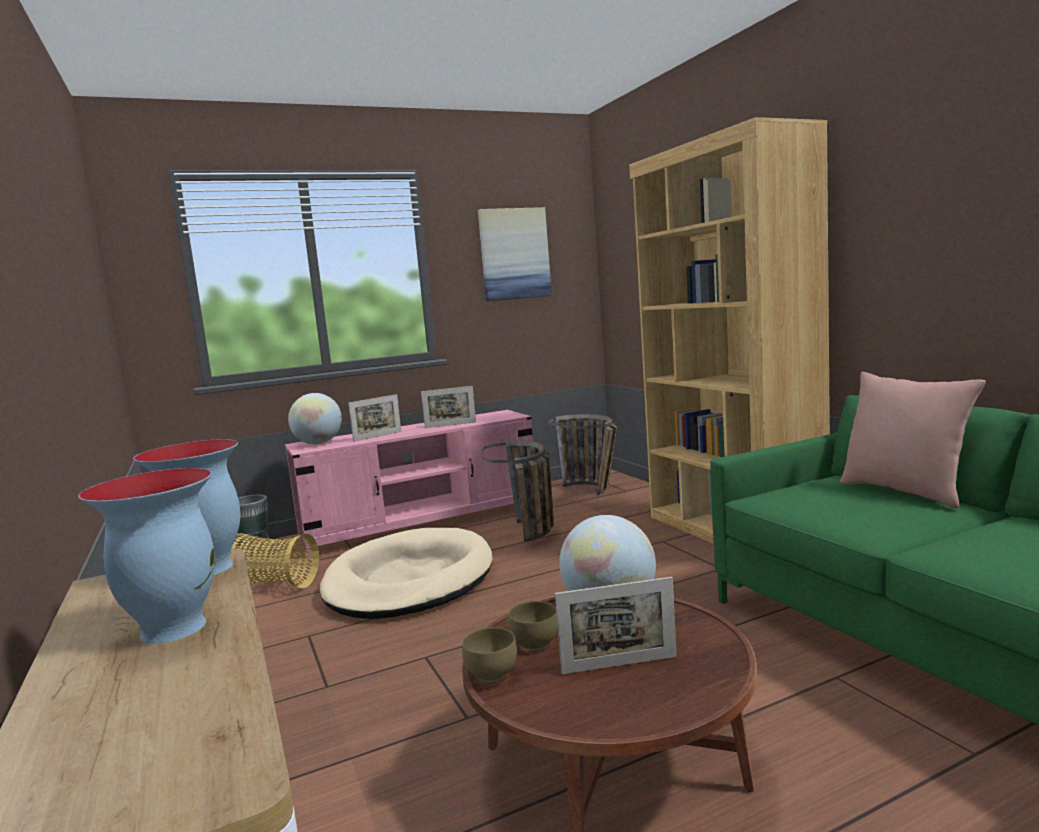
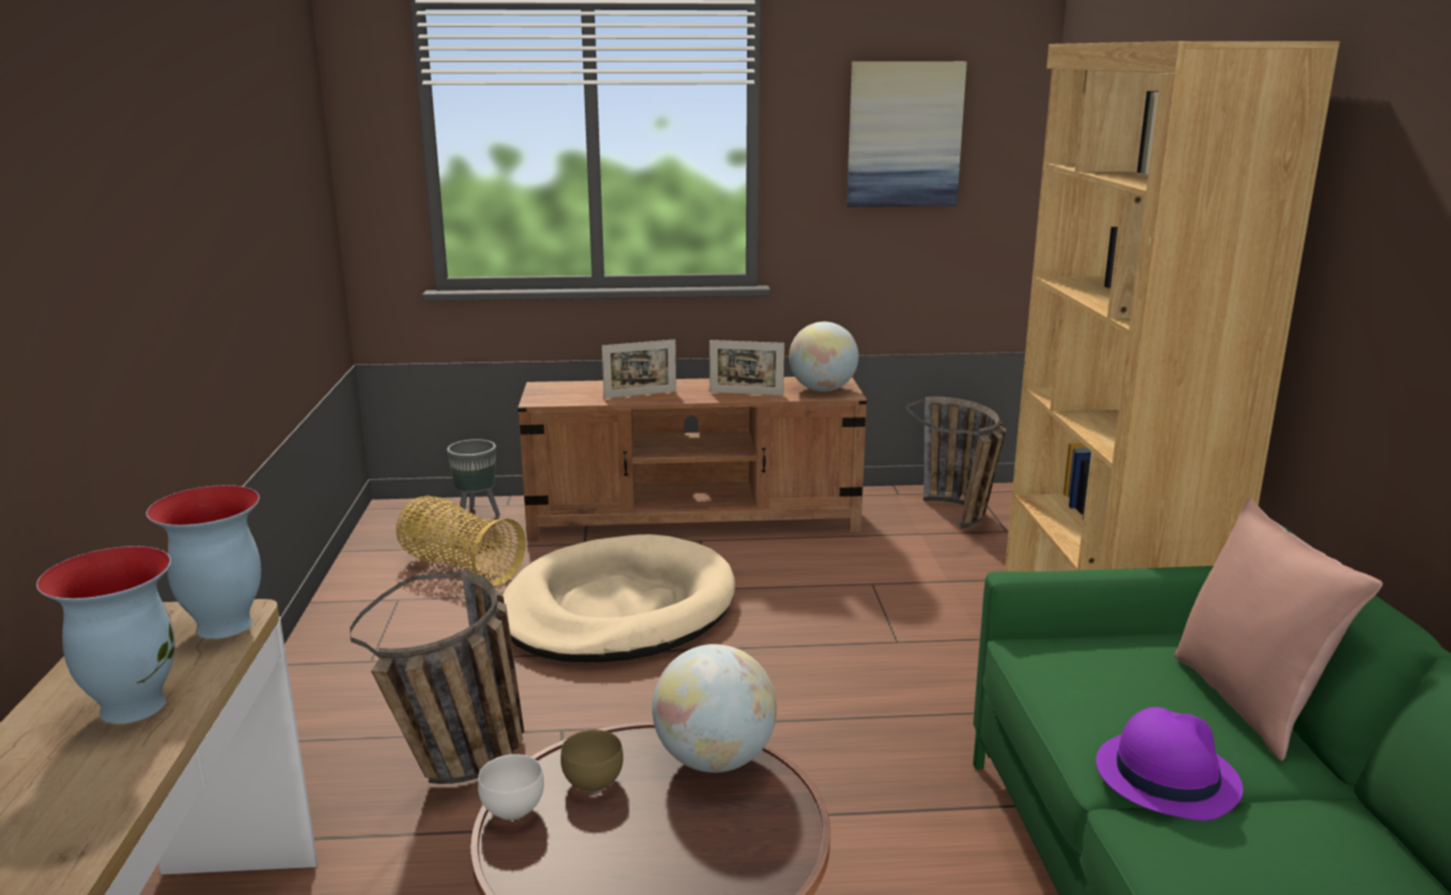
camera: 20 degrees right, 10 degrees up
(318, 443) = (562, 391): globe -> globe (822, 390)
(423, 524) = (695, 519): pink tv stand -> brown tv stand
(493, 674) = (513, 810): brown bowl -> white bowl
(531, 535) = (817, 577): basket -> basket (462, 767)
(619, 665) = (652, 846): picture frame -> none
(911, 528) = (1166, 775): none -> purple hat

